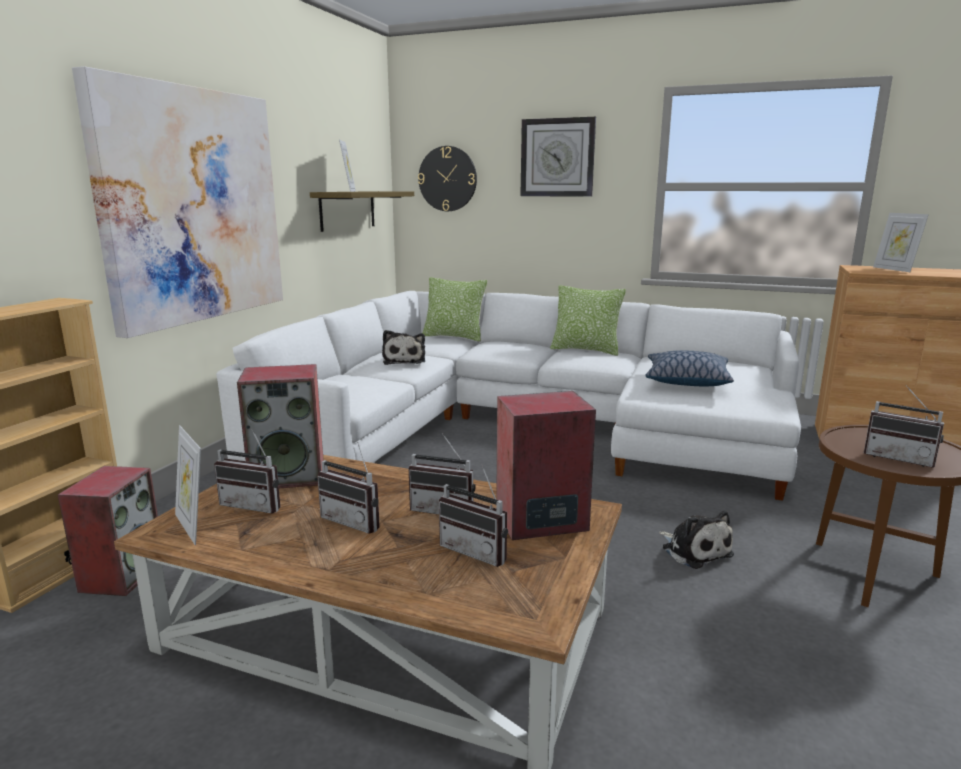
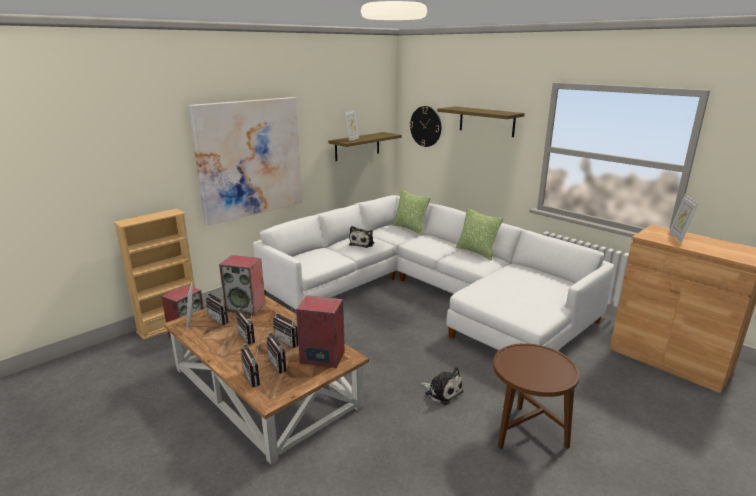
camera: 25 degrees right, 5 degrees up
(557, 158) = (486, 121): wall clock -> shelf
(686, 380) = (506, 288): pillow -> none
(694, 550) = (442, 392): plush toy -> plush toy turned 45 degrees counterclockwise
(899, 458) = (527, 372): radio -> radio (255, 377)

